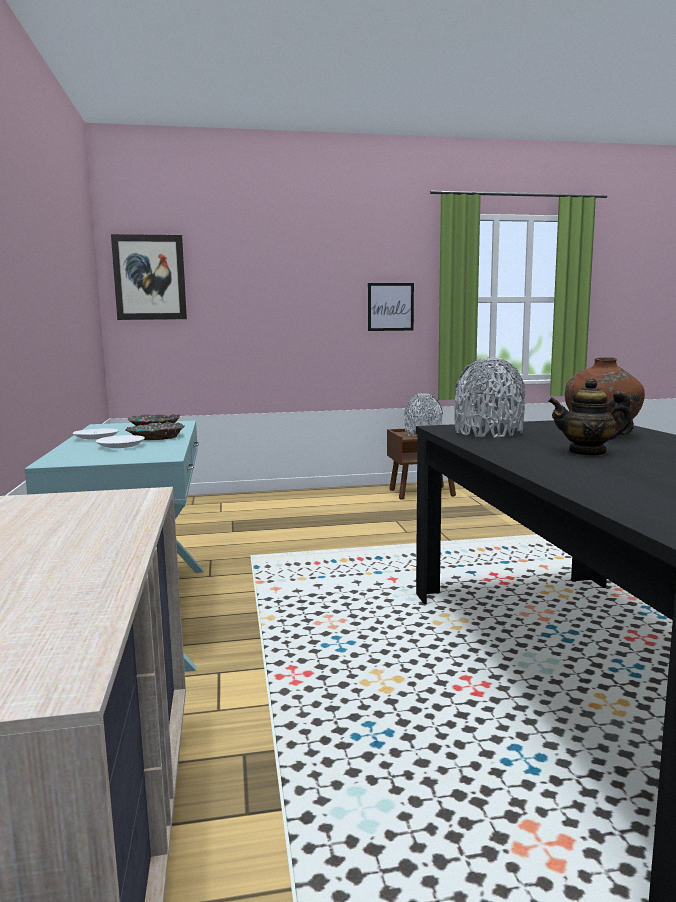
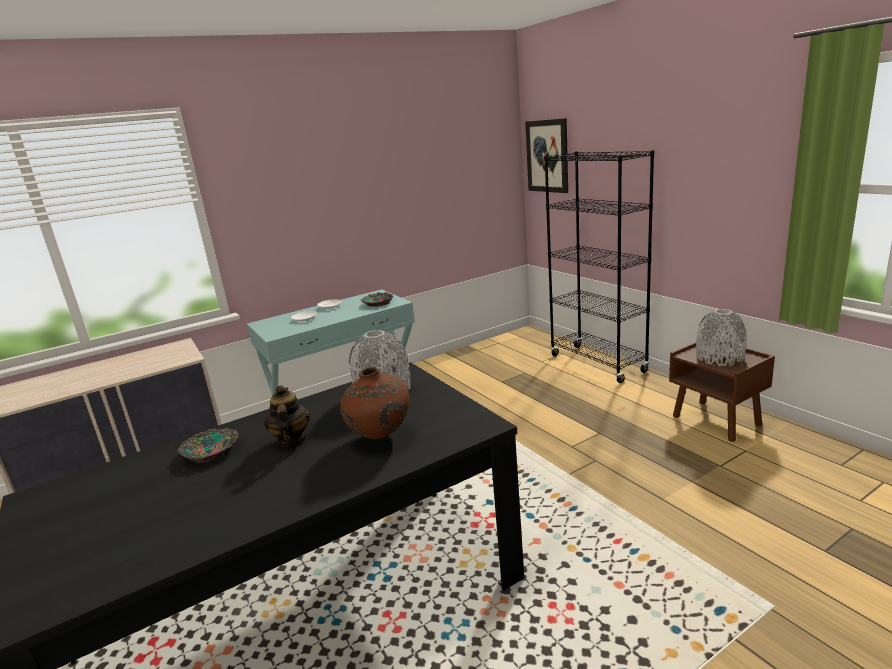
camera: 70 degrees right, 10 degrees up
(155, 437) = (338, 315): bowl -> bowl (211, 450)
(269, 498) = (597, 363): none -> black bookcase
(390, 307) = (743, 192): picture -> none

